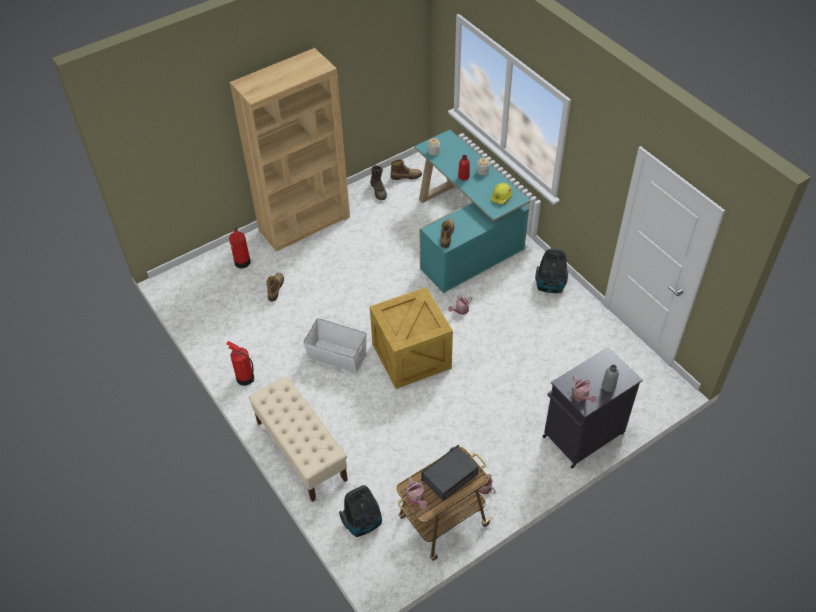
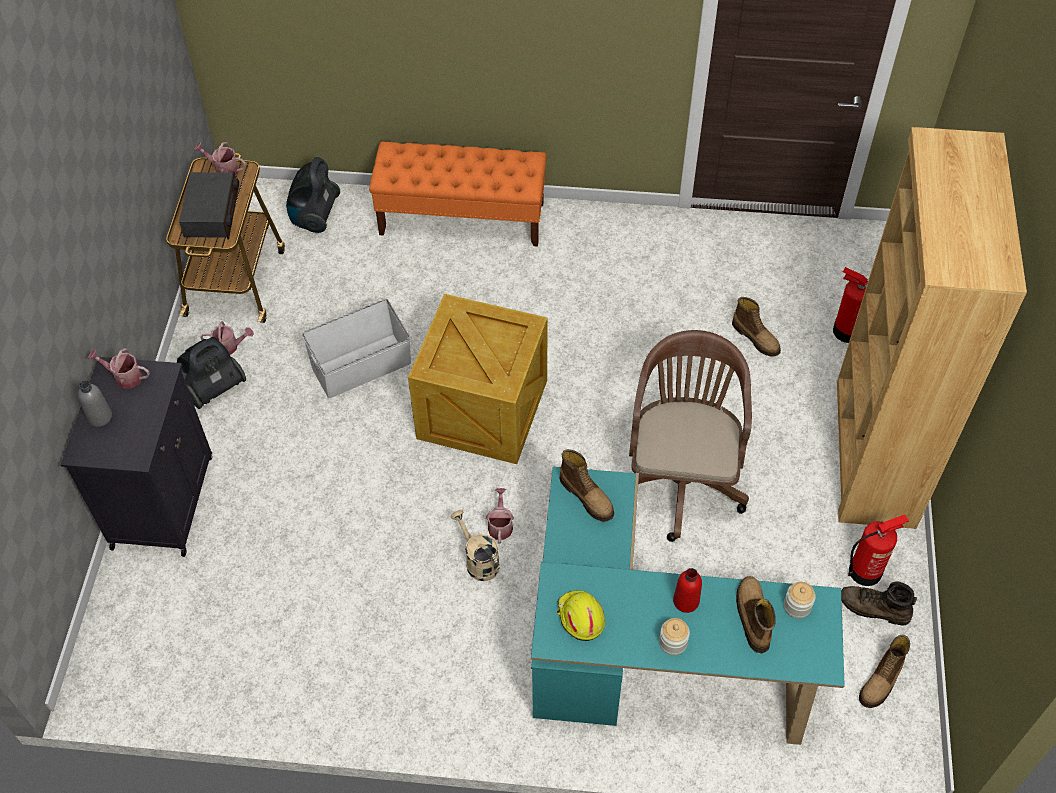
camera: 130 degrees right, 5 degrees up
(245, 378) = (623, 226): fire extinguisher -> fire extinguisher (866, 571)
(301, 450) = (462, 218): beige bench -> orange bench
(337, 356) = (565, 332): white storage box -> white storage box (360, 365)
(376, 271) = (681, 476): none -> brown office chair
(450, 159) = (752, 617): none -> boot
(483, 306) = (478, 560): none -> beige watering can
(550, 286) = (423, 688): vacuum cleaner -> vacuum cleaner (213, 388)

